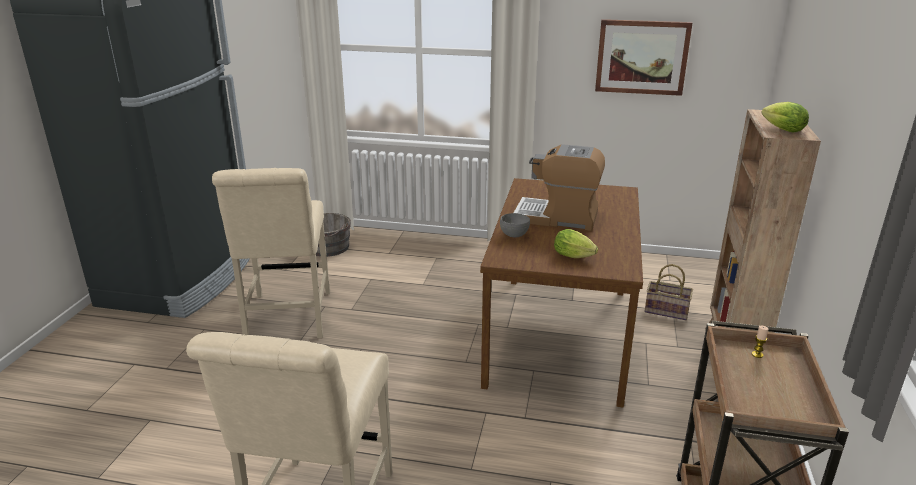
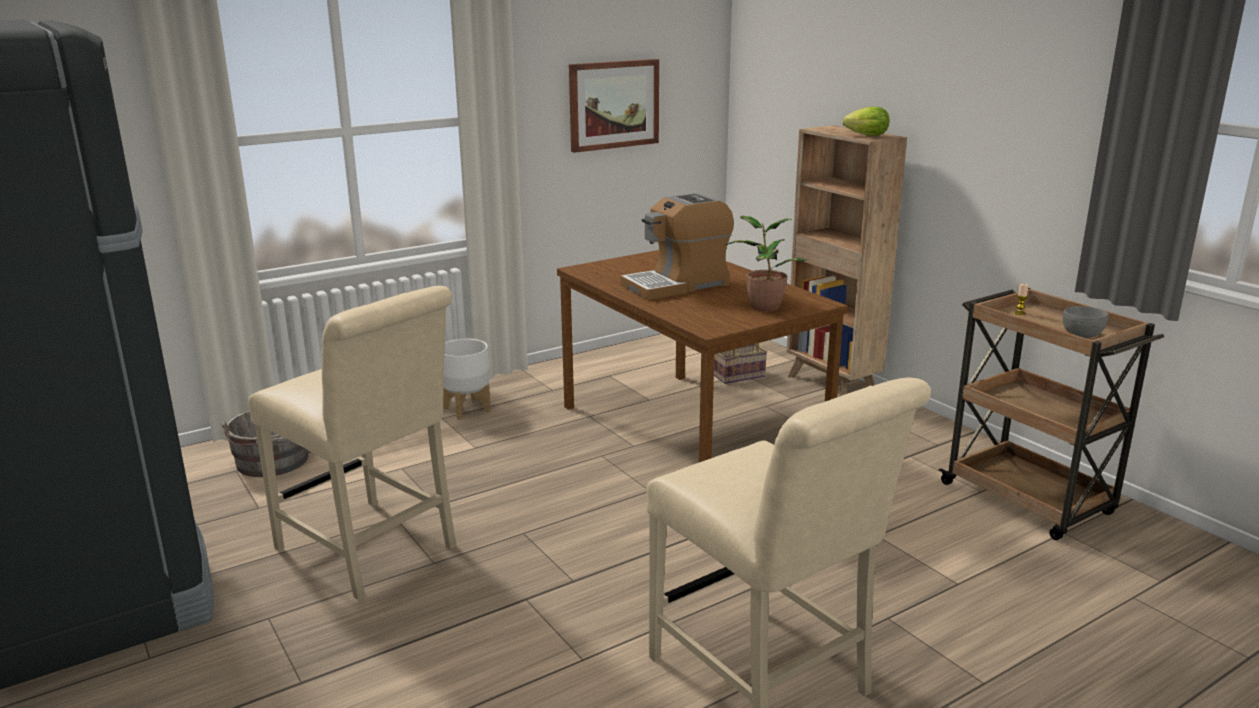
camera: 45 degrees left, 5 degrees down
(457, 258) = (467, 409): none -> white planter
(514, 235) = (676, 309): grey bowl -> grey bowl (1082, 336)
(575, 257) = (763, 306): lettuce -> potted plant

